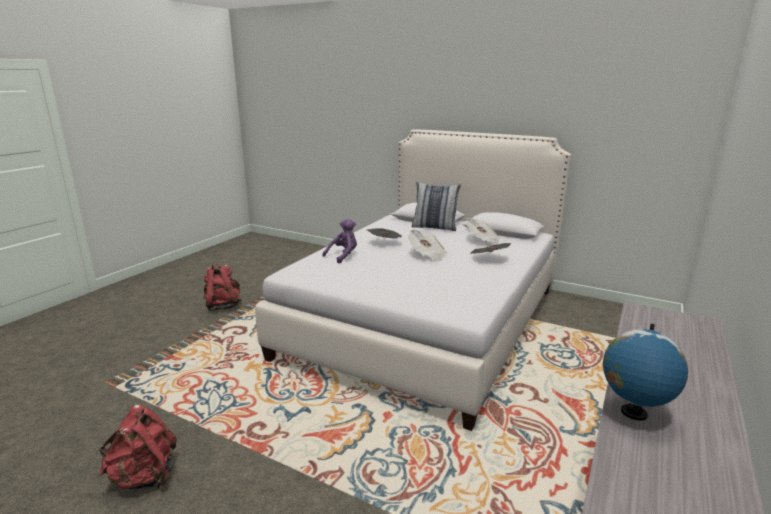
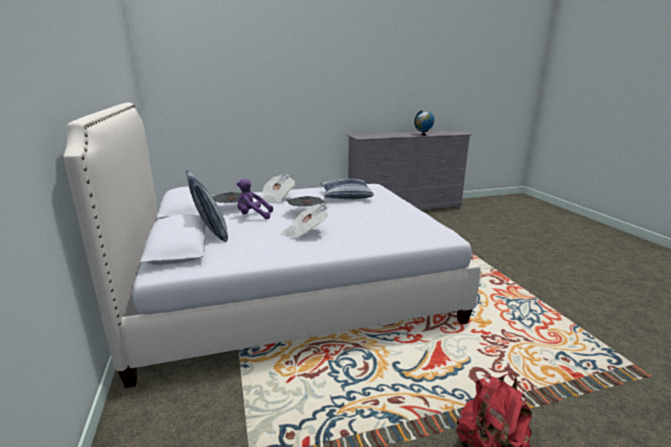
camera: 135 degrees left, 0 degrees up
(144, 477) = (573, 287): red backpack -> none
(343, 256) = (371, 233): purple plush toy -> purple plush toy (253, 216)
(447, 284) = (345, 196): none -> pillow

